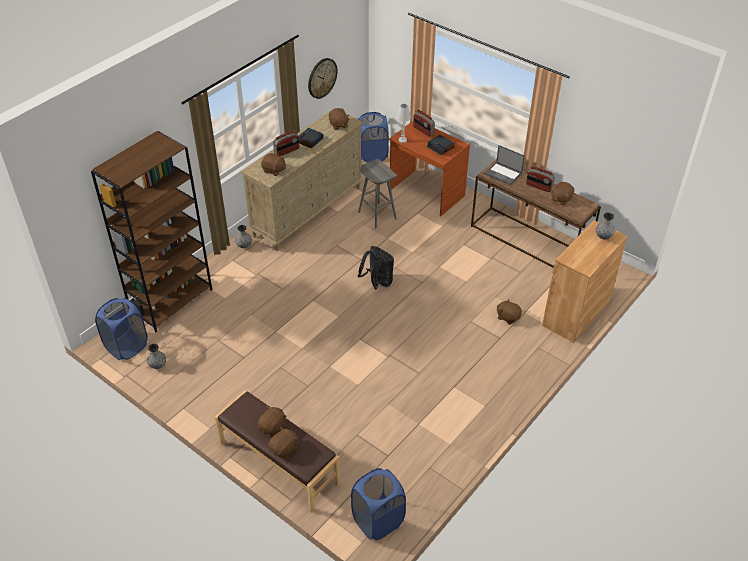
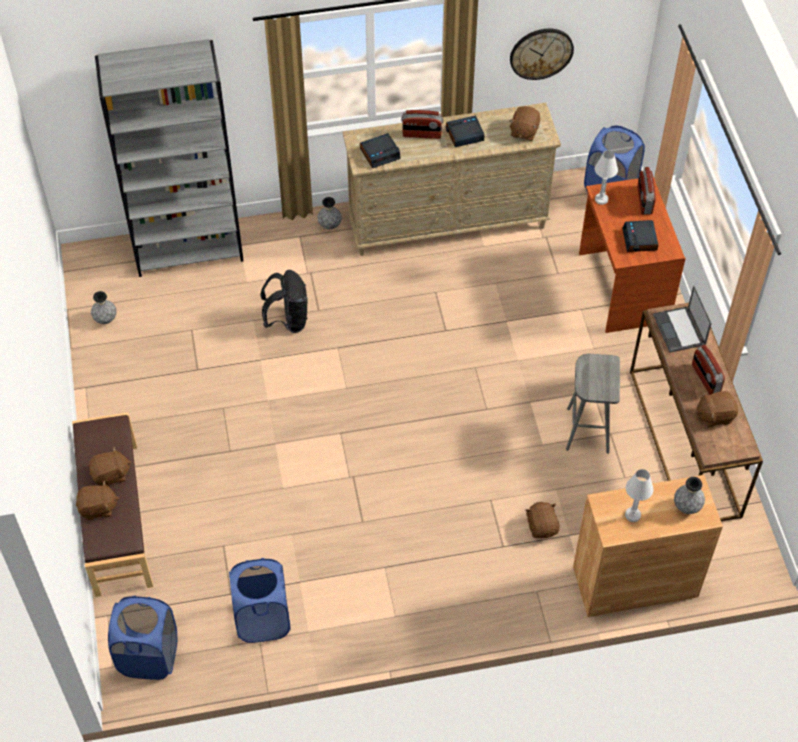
camera: 40 degrees right, 10 degrees up
(126, 347) = (96, 275): blue laundry basket -> blue laundry basket (263, 620)
(171, 301) = (189, 248): brown bookcase -> grey bookcase
(274, 170) = (380, 153): brown plush toy -> alarm clock
(376, 215) = (526, 280): grey stool -> grey stool (587, 429)
(377, 283) = (432, 374): black backpack -> black backpack (288, 320)
(585, 255) = (632, 515): none -> white table lamp

